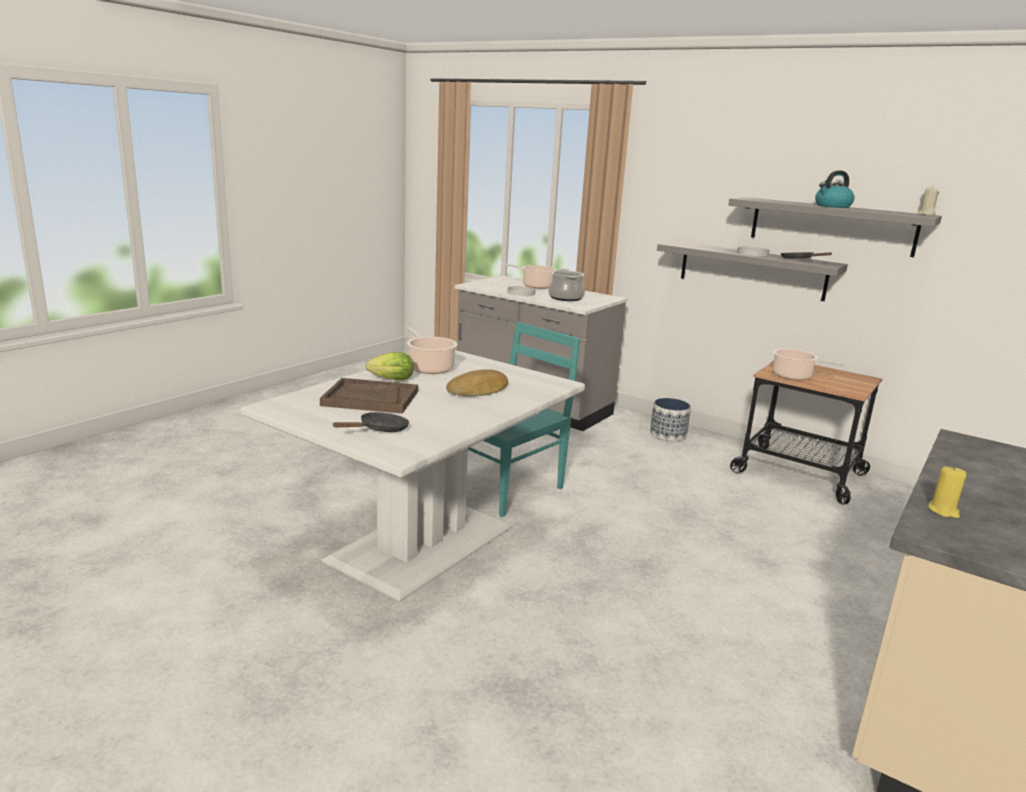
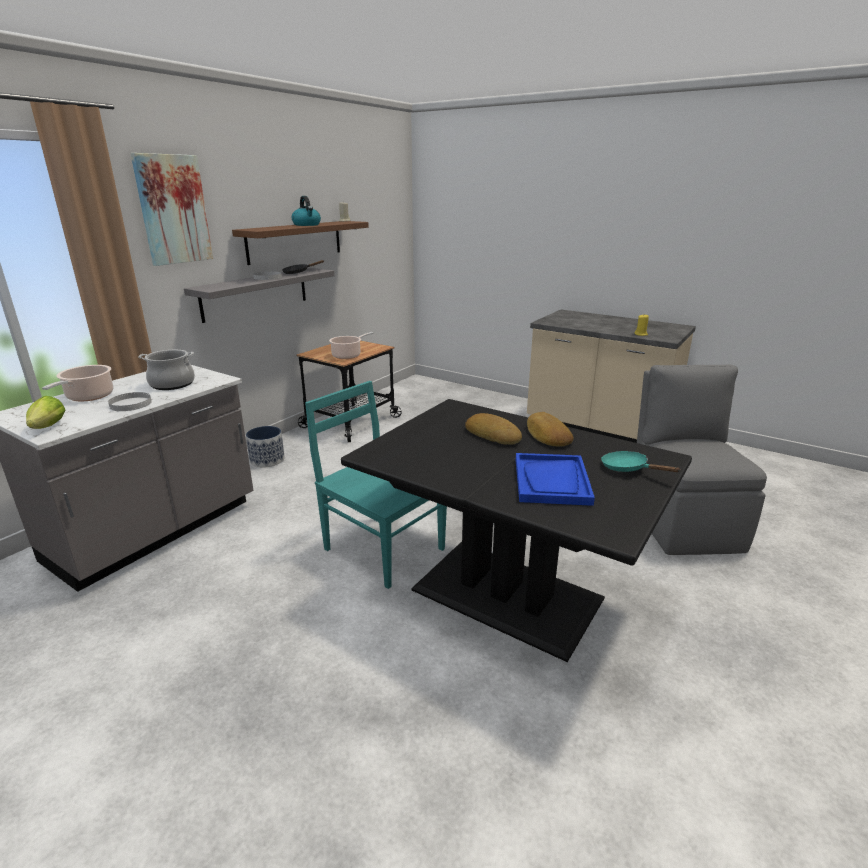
camera: 90 degrees left, 5 degrees up
(370, 398) = (551, 481): brown tray -> blue tray
(380, 430) = (628, 469): black frying pan -> turquoise frying pan
(389, 380) = (485, 477): lettuce -> lettuce (47, 428)
(424, 544) = (507, 593): white dining table -> black dining table
(430, 368) = (431, 459): cooking pot -> none
(473, 410) = (547, 435): none -> bread
(568, 729) = (682, 522): none -> grey chair
(686, 169) = (173, 210): none -> picture
(832, 226) = (295, 241): grey shelf -> brown shelf

